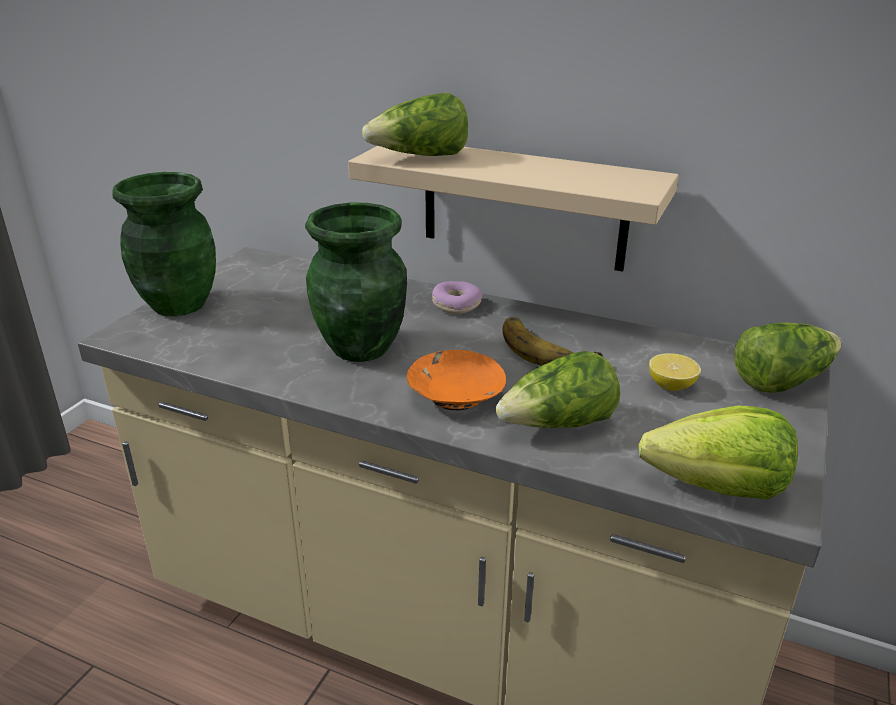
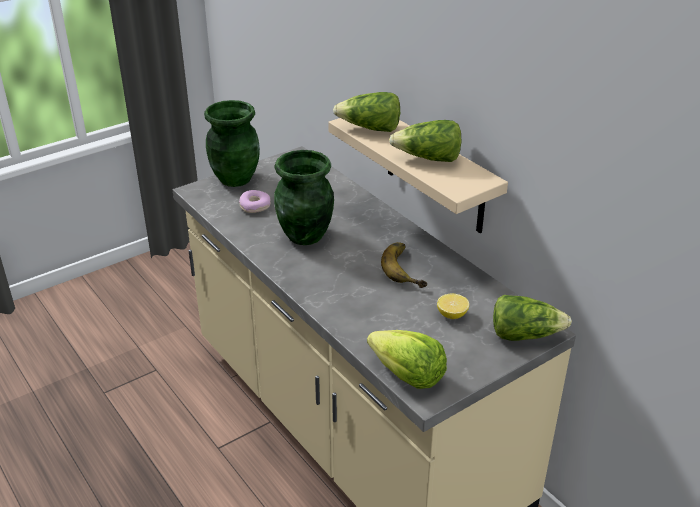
camera: 30 degrees right, 5 degrees up
(454, 395) = (326, 280): orange bowl -> none
(456, 305) = (384, 224): donut -> donut (255, 206)
(558, 425) = (363, 314): lettuce -> lettuce (428, 159)

